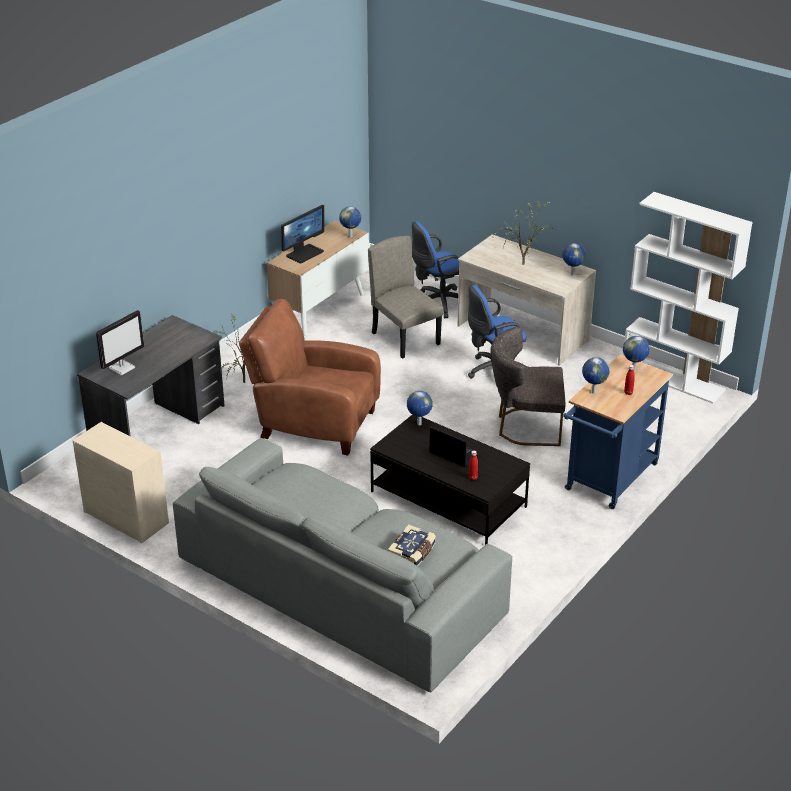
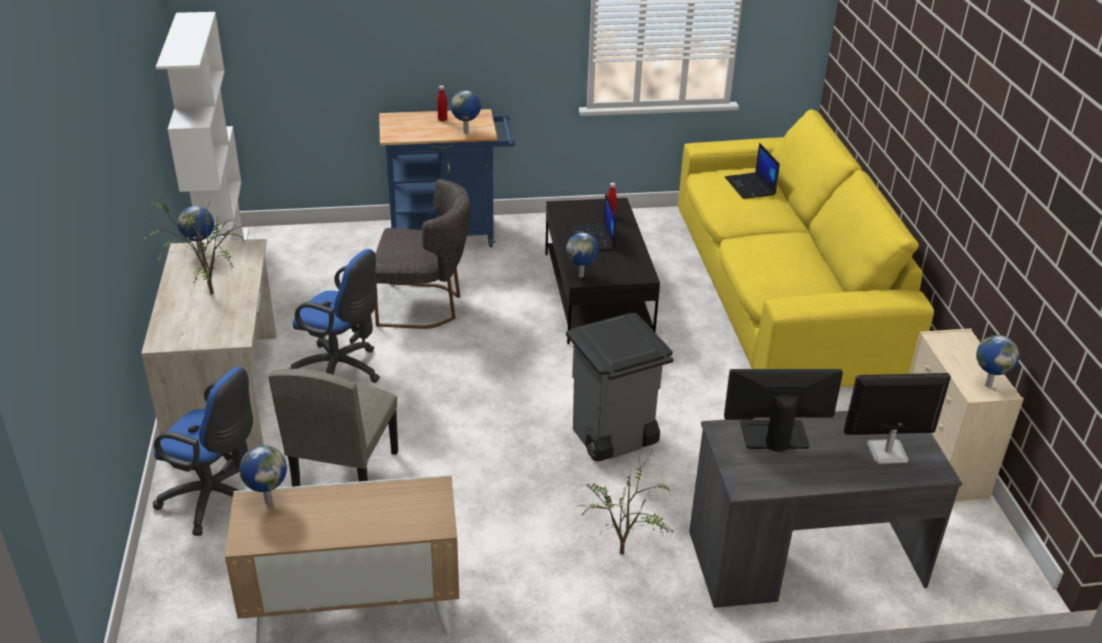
camera: 135 degrees left, 0 degrees up
(304, 253) = (381, 514): monitor -> monitor (774, 436)
(314, 423) = (612, 439): brown armchair -> grey trash can
(342, 585) = (779, 289): grey sofa -> yellow sofa
(412, 554) = (750, 186): book -> laptop
(525, 427) = (424, 306): grey chair -> grey chair turned 45 degrees counterclockwise
(634, 370) = (400, 128): globe -> globe (987, 385)

